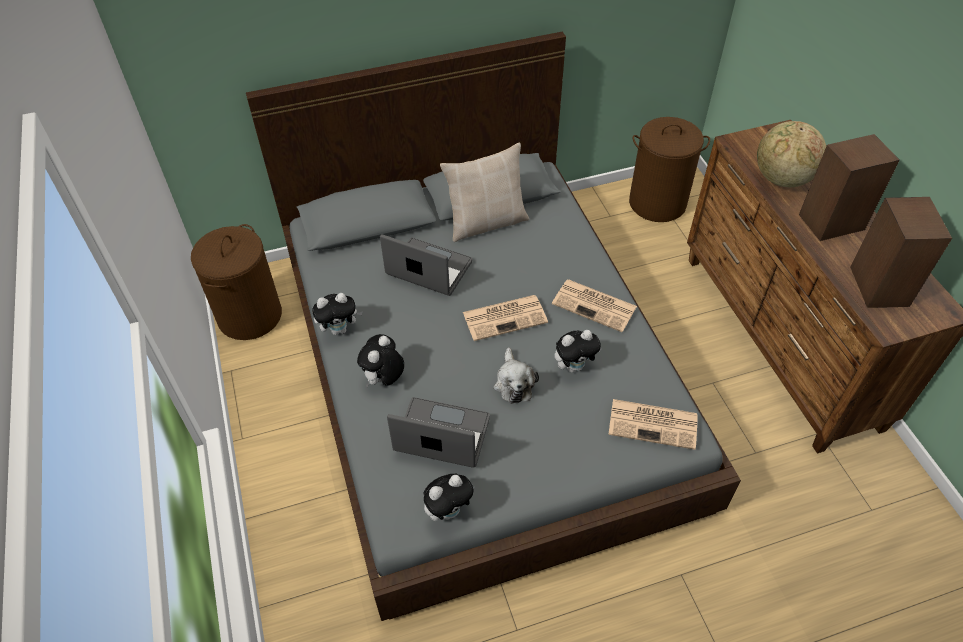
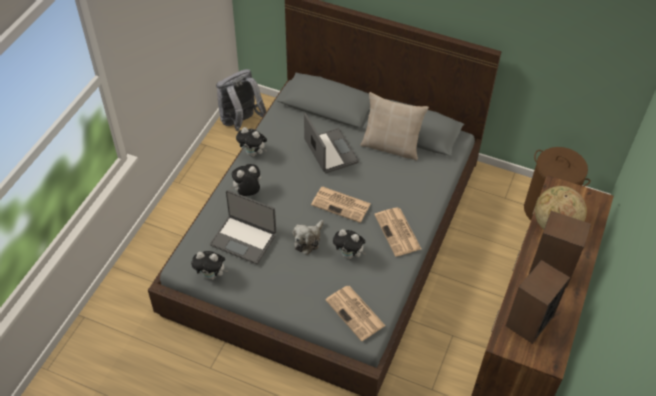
camera: 40 degrees right, 0 degrees up
(249, 316) = (241, 122): brown laundry basket -> grey backpack
(441, 436) = (244, 239): laptop -> laptop turned 150 degrees clockwise

